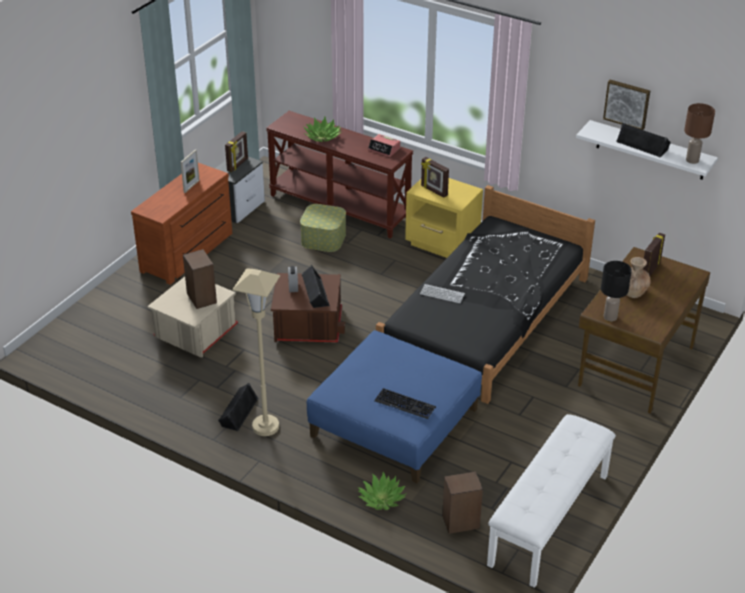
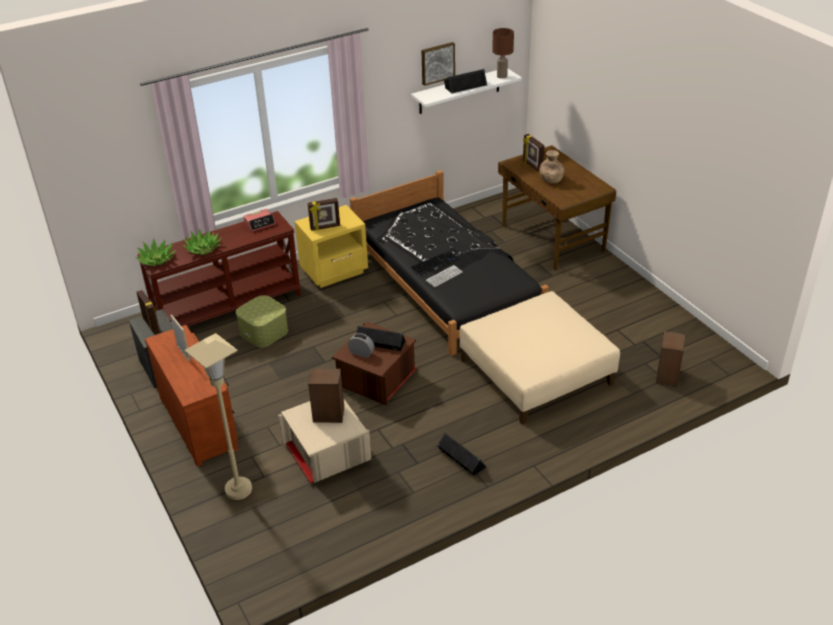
camera: 60 degrees left, 0 degrees up
(265, 427) = (492, 448): beige floor lamp -> beige floor lamp (238, 489)
(381, 499) = (621, 409): potted plant -> potted plant (157, 260)
(394, 423) = (536, 372): blue ottoman -> beige ottoman
(405, 404) = (571, 337): keyboard -> keyboard (434, 263)
(550, 520) = (687, 334): white bench -> none
(610, 317) = (572, 198): black table lamp -> none

